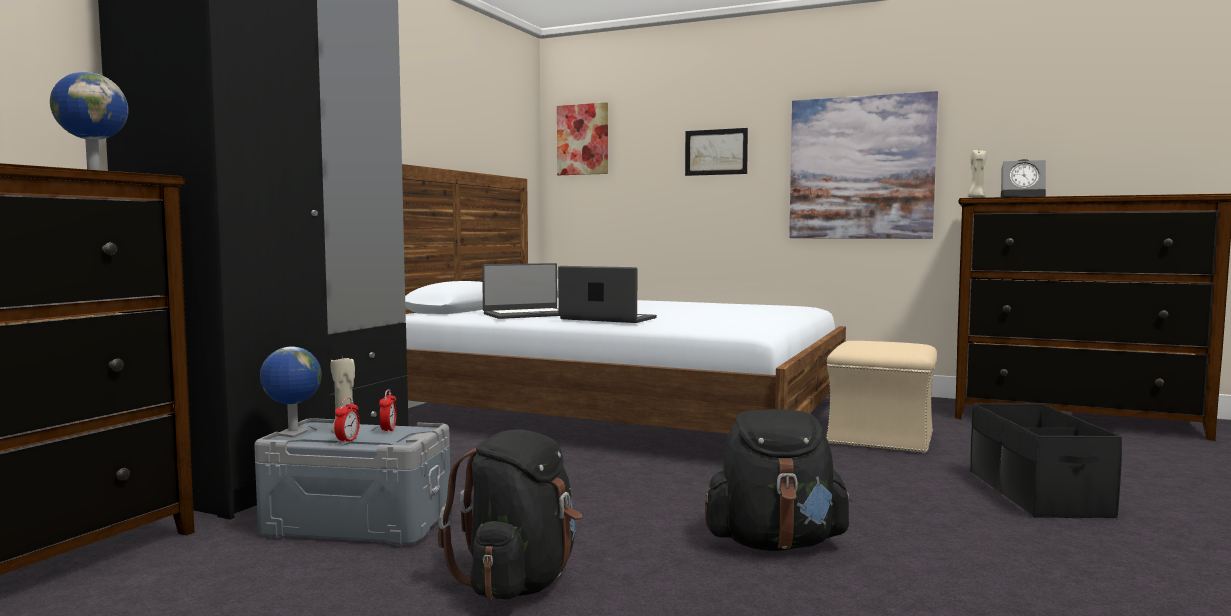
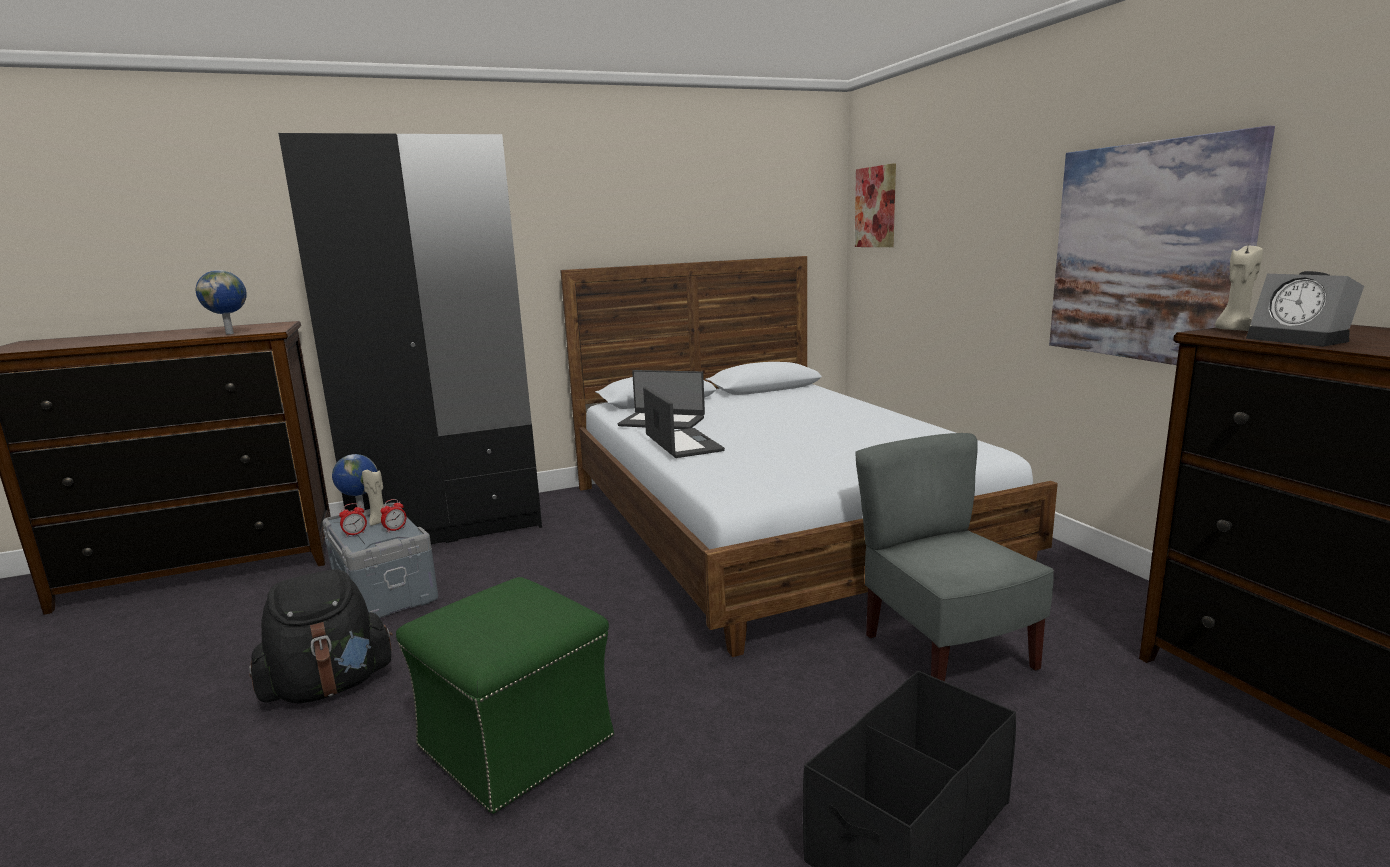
camera: 45 degrees right, 10 degrees up
(716, 152) = (986, 224): picture -> none
(775, 543) = (517, 742): black backpack -> green ottoman
(880, 437) = (945, 653): beige ottoman -> grey chair

